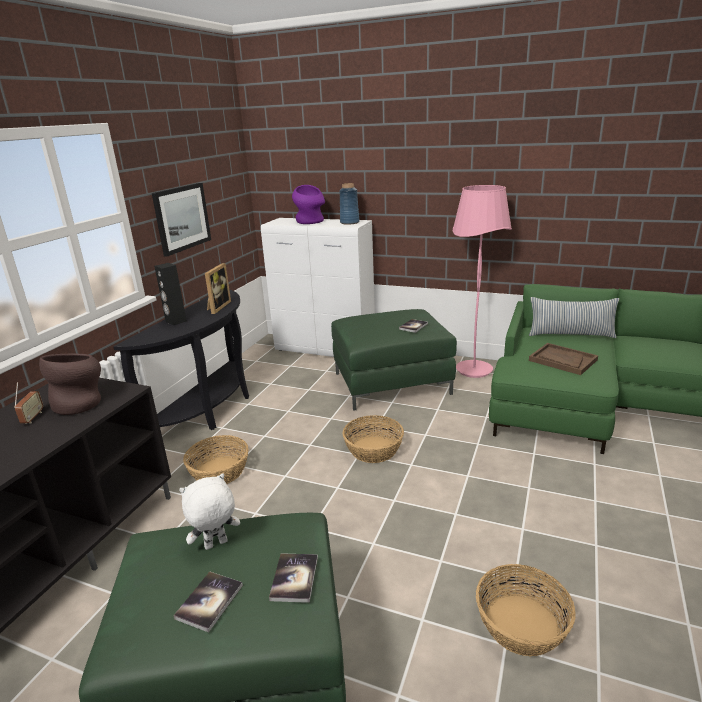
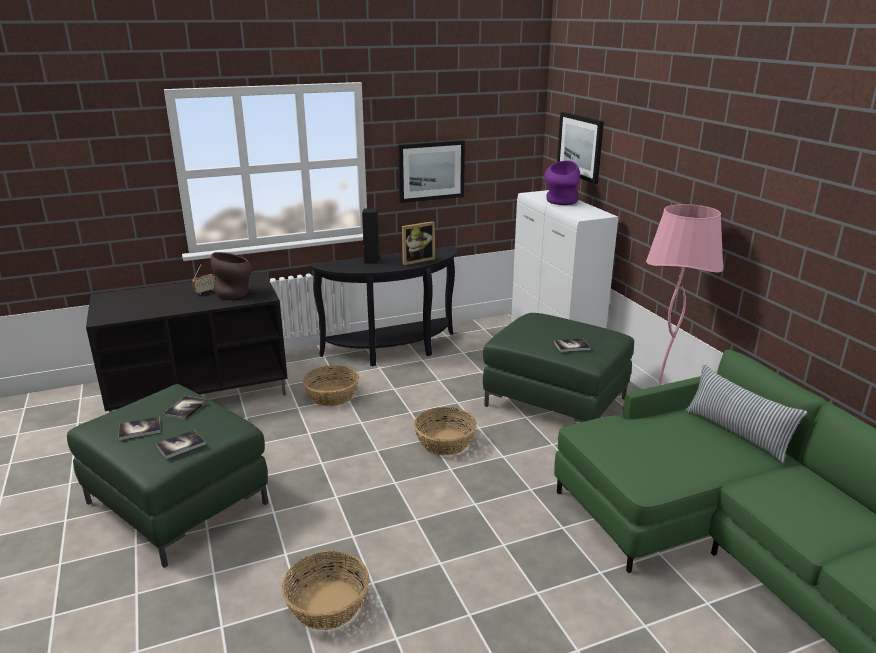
camera: 45 degrees right, 0 degrees up
(216, 545) = (185, 409): white plush toy -> book
(304, 172) = (580, 146): none -> picture
(349, 222) = (589, 213): blue vase -> none
(562, 360) = (658, 447): brown tray -> none

